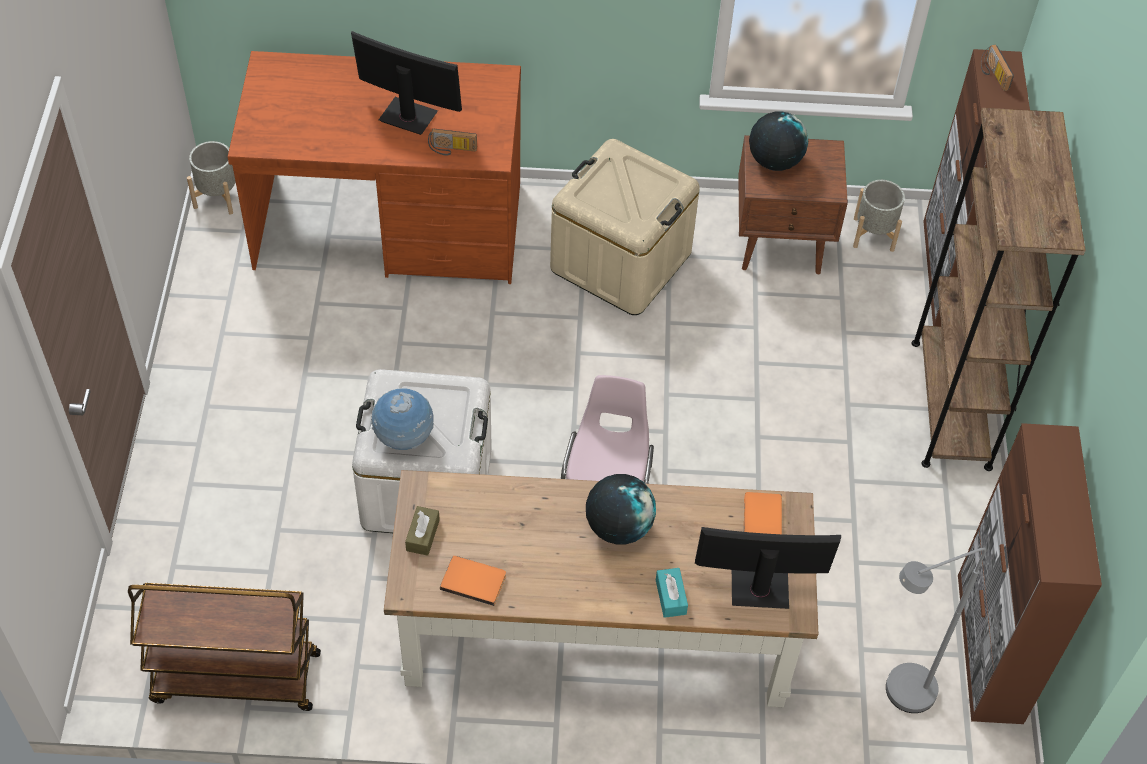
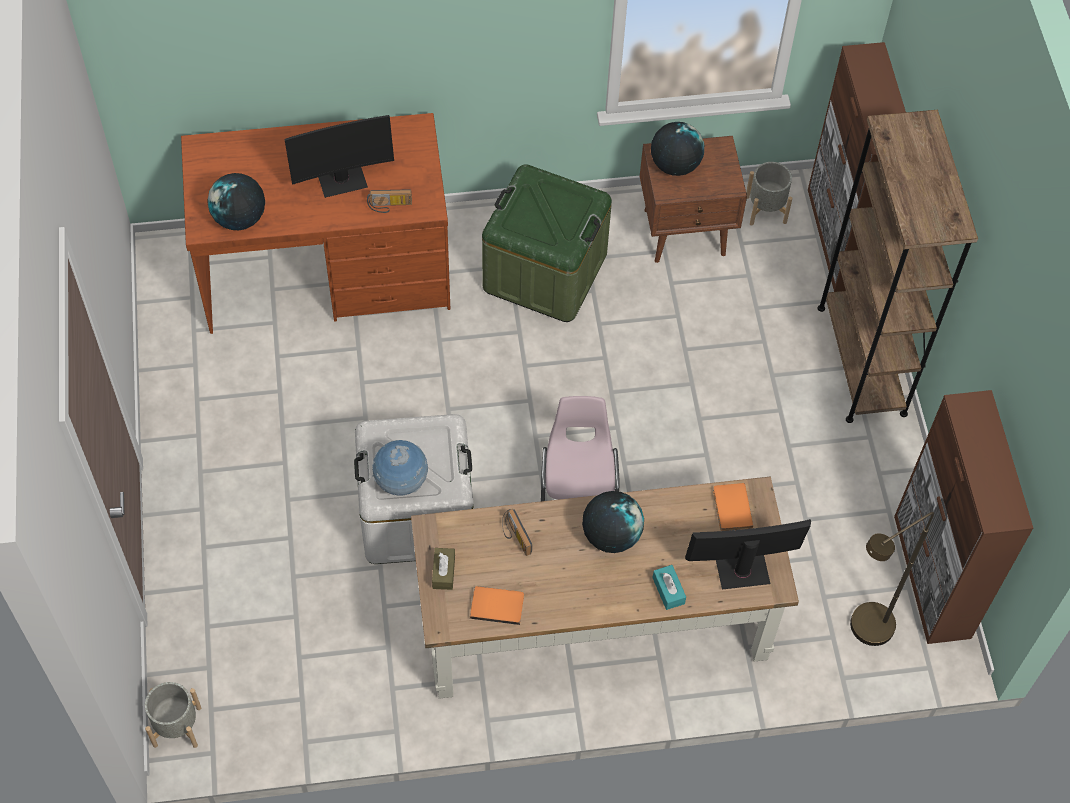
camera: 10 degrees left, 5 degrees up
(218, 196) = (160, 266): grey planter -> grey planter (177, 727)
(235, 678) = (287, 718): brown cart -> none
(290, 139) = (240, 219): none -> globe
(408, 116) = (342, 179): monitor -> monitor turned 150 degrees clockwise
(621, 261) = (545, 271): beige storage box -> green storage box
(899, 696) = (863, 633): grey floor lamp -> brown floor lamp
(992, 74) = (863, 68): radio -> radio (514, 537)

